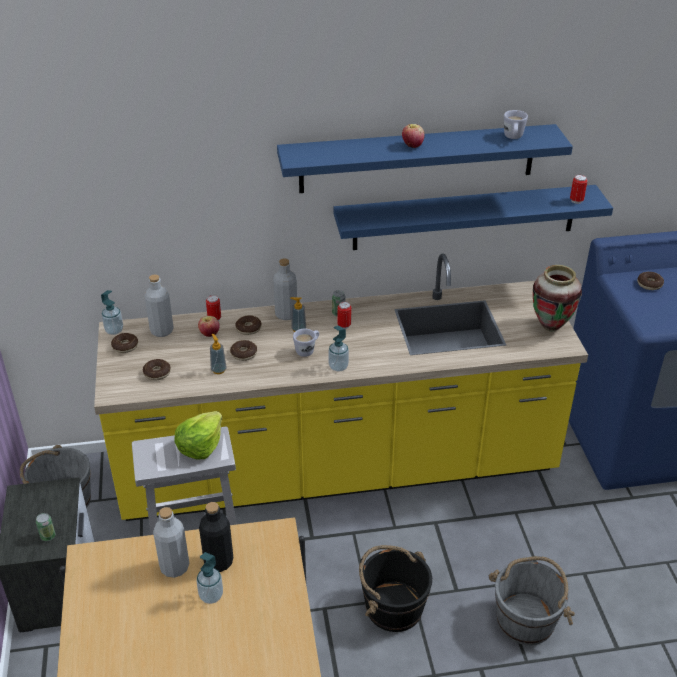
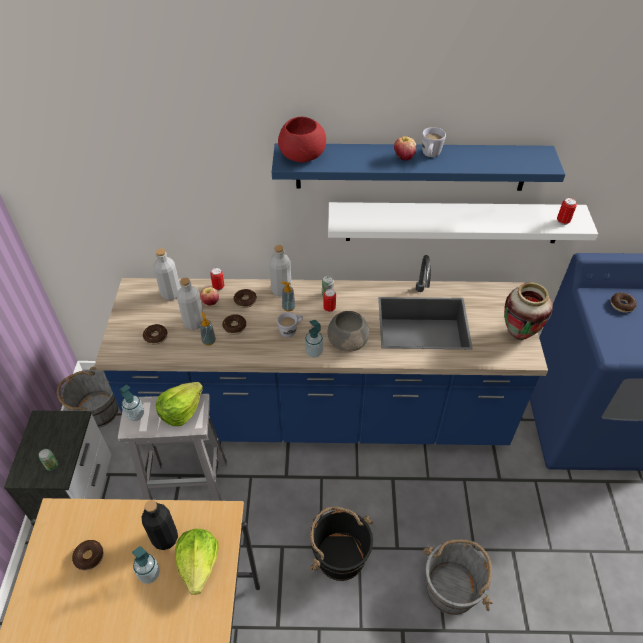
camera: 10 degrees right, 10 degrees up
(114, 330) = (131, 288): soap dispenser -> soap dispenser (135, 415)
(125, 346) = (136, 306): donut -> donut (89, 557)
(174, 567) = (126, 537): grey bottle -> grey bottle (194, 323)
(263, 579) = (199, 564): none -> lettuce
(308, 153) = (301, 156): none -> red bowl
(338, 471) = (321, 415): yellow counter -> blue counter
(372, 353) = (348, 341): none -> grey bowl
(464, 217) = (453, 222): blue shelf -> white shelf
(513, 138) = (506, 158): white mug -> white mug (430, 155)

